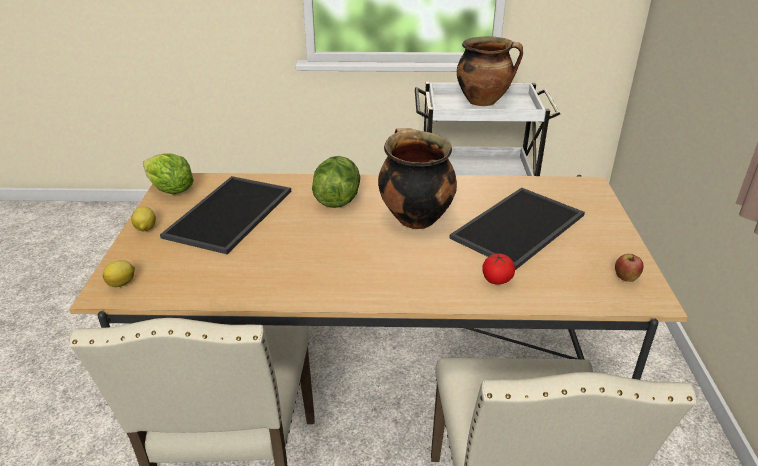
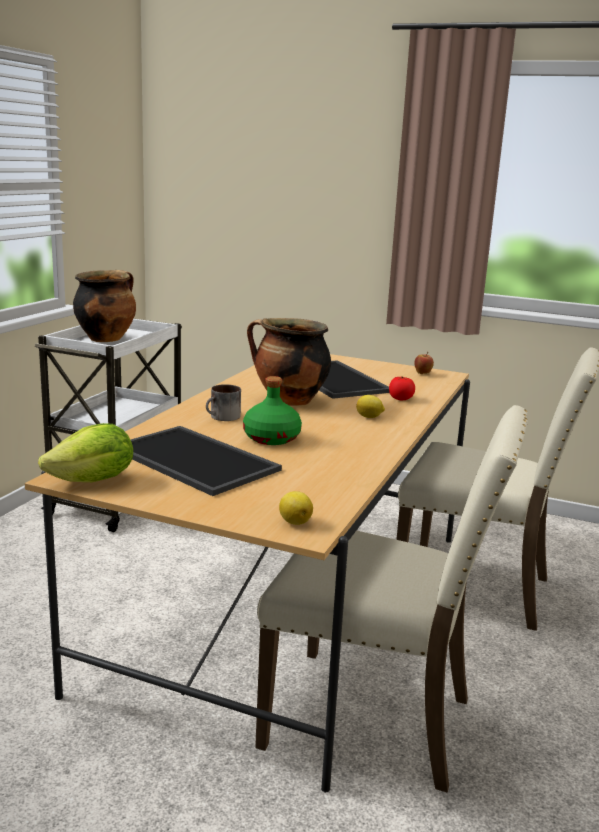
camera: 70 degrees left, 15 degrees down
(145, 229) = (179, 502): lemon -> lemon (369, 417)
(302, 233) = (272, 438): none -> green bottle
(337, 200) = (223, 417): lettuce -> mug

